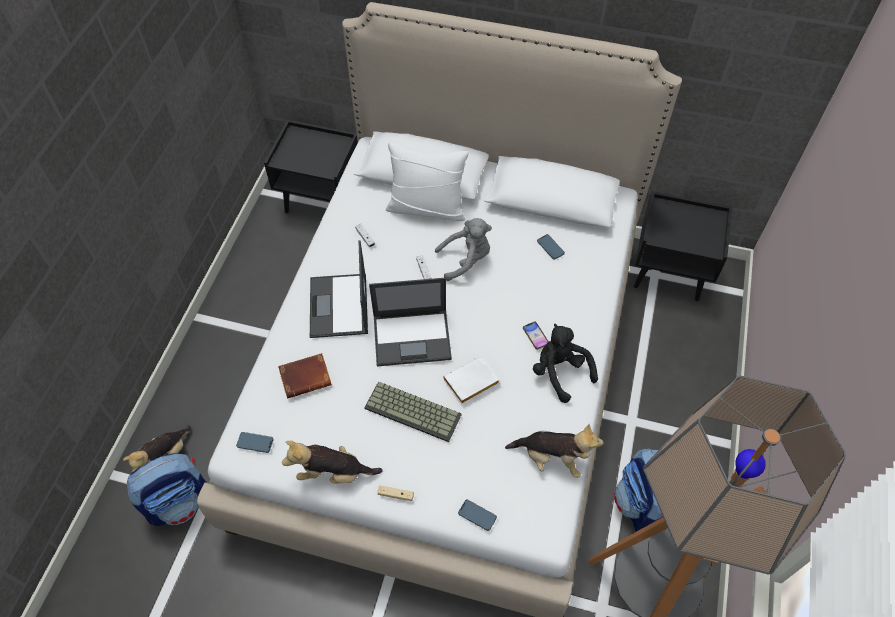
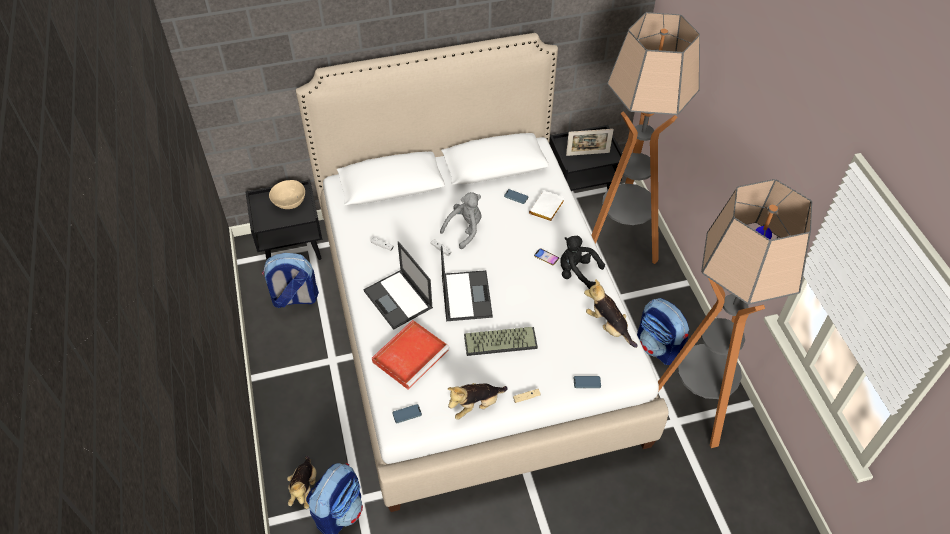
camera: 30 degrees left, 5 degrees down
(288, 254) = (294, 298): none -> backpack
(306, 376) = (411, 355): brown book -> red tray
(322, 149) = (289, 202): none -> beige bowl
(413, 337) = (466, 295): laptop -> laptop turned 60 degrees counterclockwise
(427, 208) = (412, 207): white pillow -> none
(471, 384) = (525, 306): white book -> white book (547, 209)
(552, 458) = (608, 326): plush toy -> plush toy turned 120 degrees counterclockwise
(677, 357) = (621, 243): none -> floor lamp
(684, 232) = (587, 154): none -> picture frame

